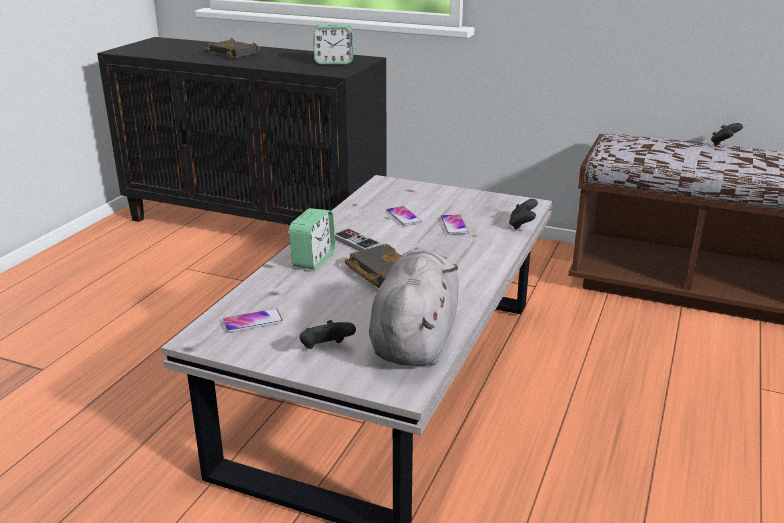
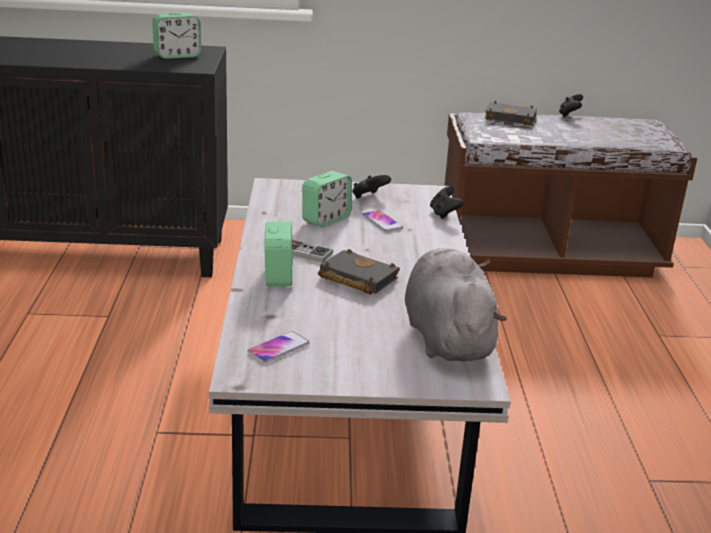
camera: 25 degrees left, 0 degrees up
(235, 53) = (46, 50): black book -> black book (511, 118)
(326, 349) = (375, 361): black game controller -> black game controller (368, 197)
(403, 217) = (326, 219): phone -> alarm clock

